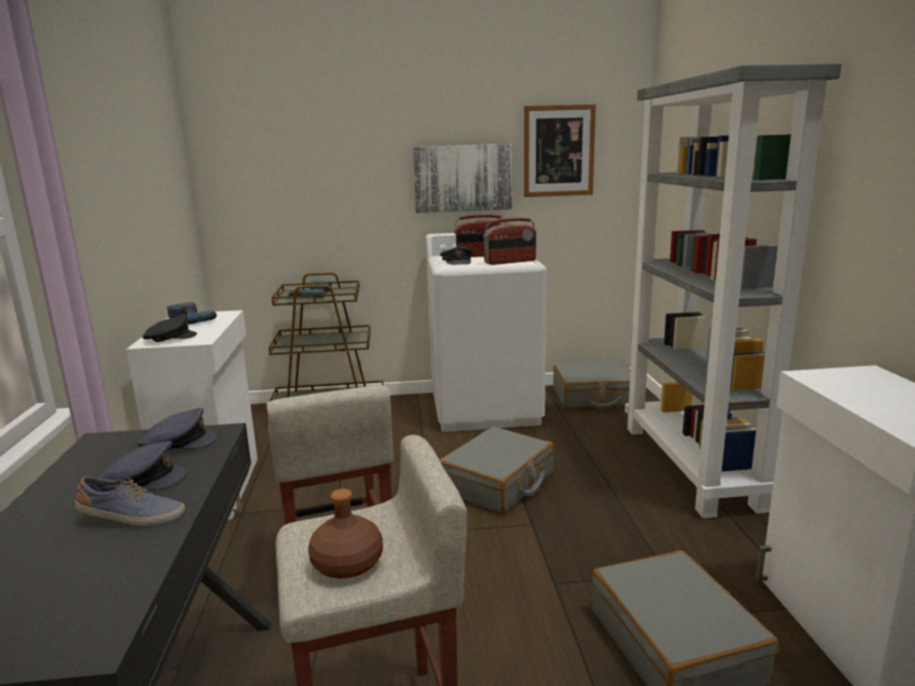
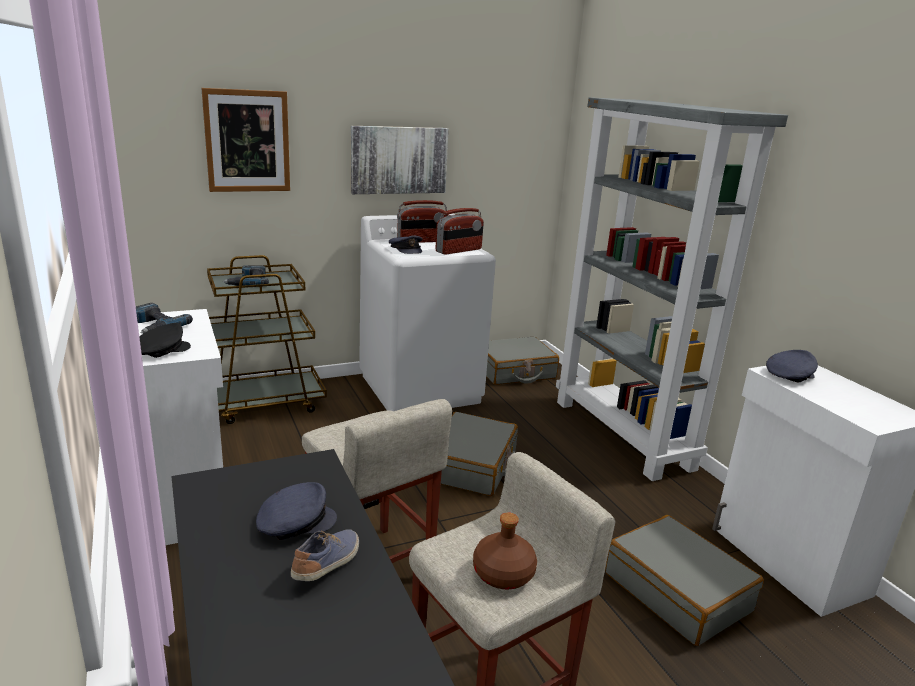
camera: 20 degrees left, 5 degrees up
(131, 518) = (328, 564): shoe -> shoe turned 45 degrees counterclockwise
(178, 443) = (288, 478): grey cap -> grey cap (789, 375)
(558, 151) = (489, 137): picture -> picture (247, 141)

